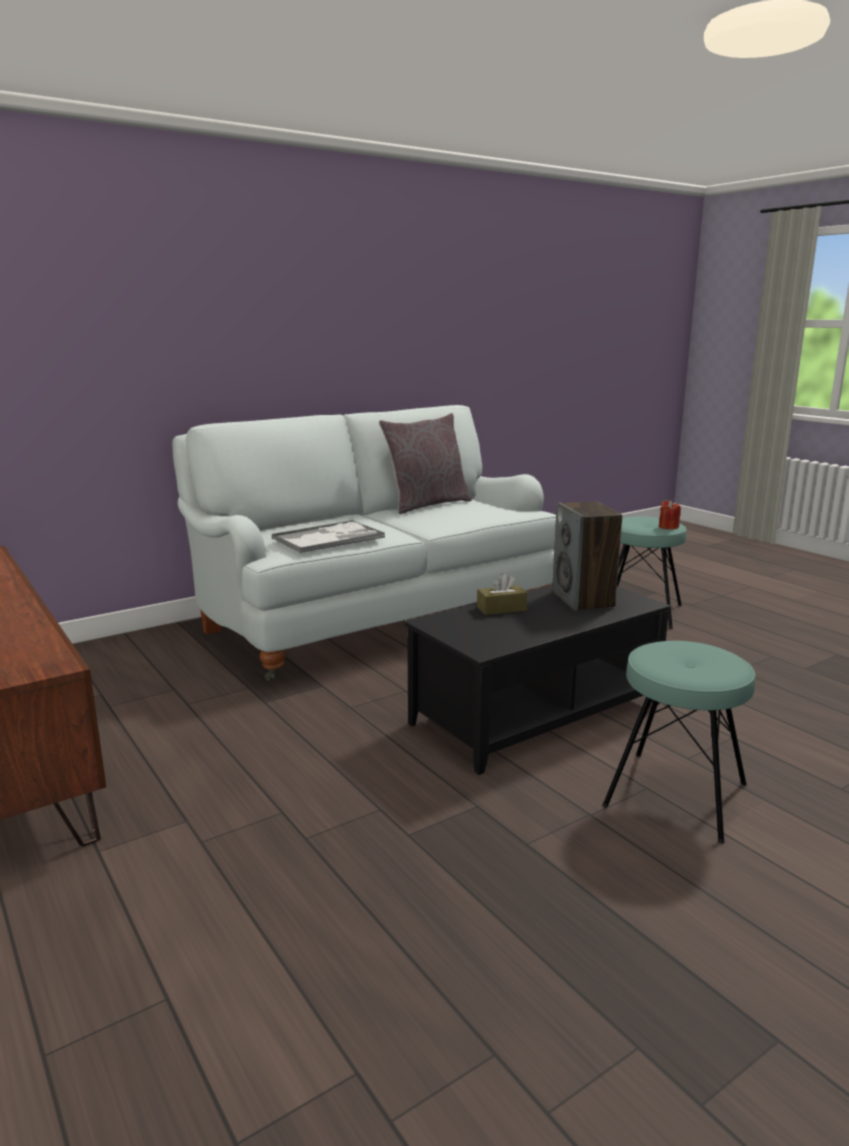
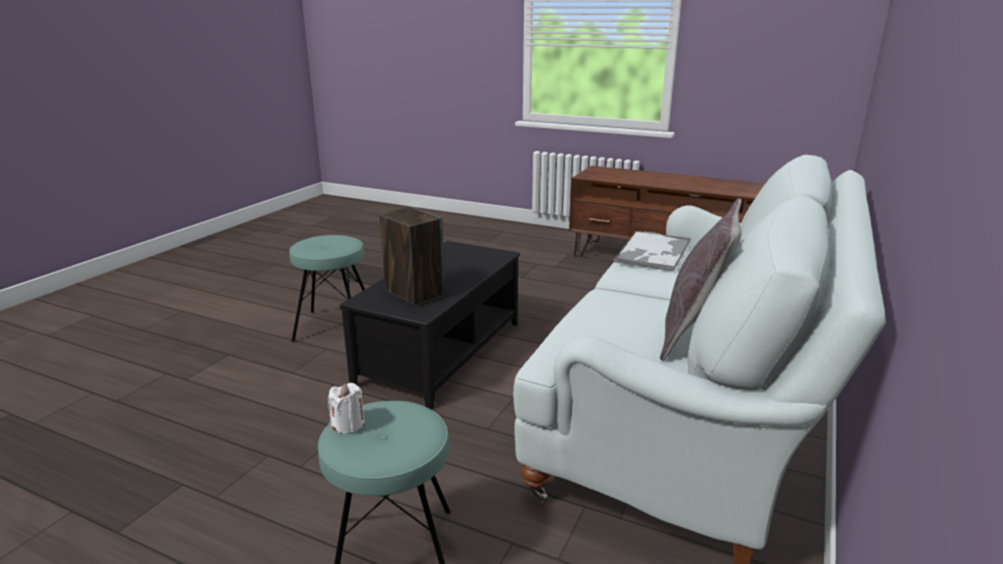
camera: 150 degrees right, 5 degrees up
(501, 609) = (468, 272): brown tissue box -> none
(668, 527) = (348, 424): red candle -> white candle

